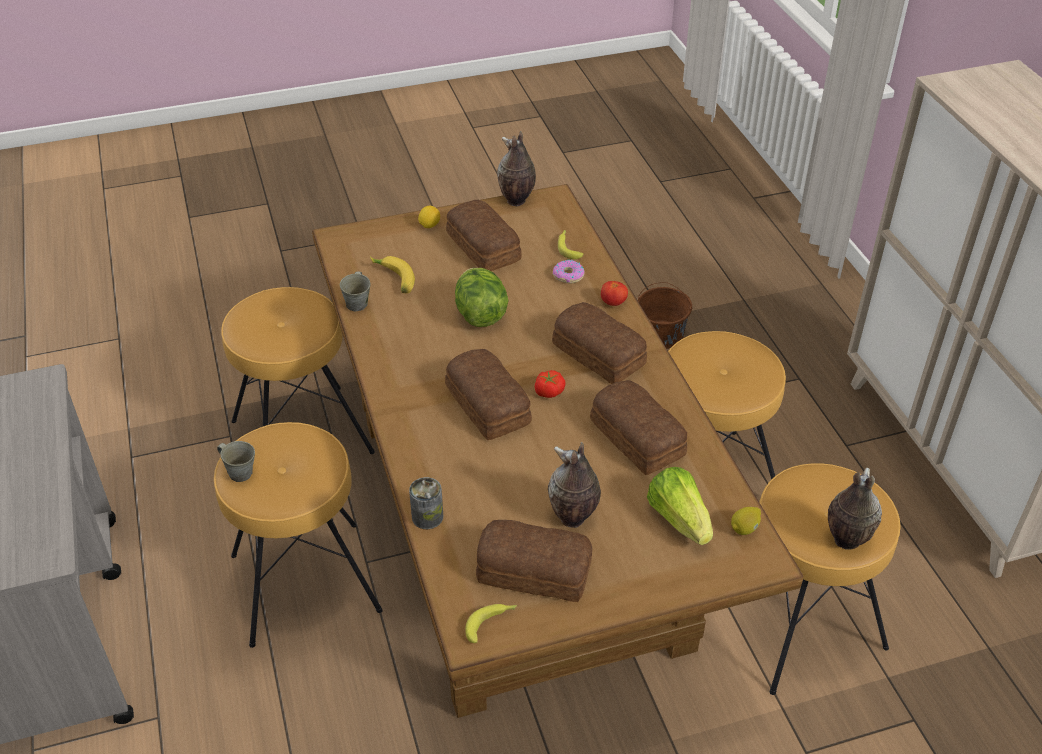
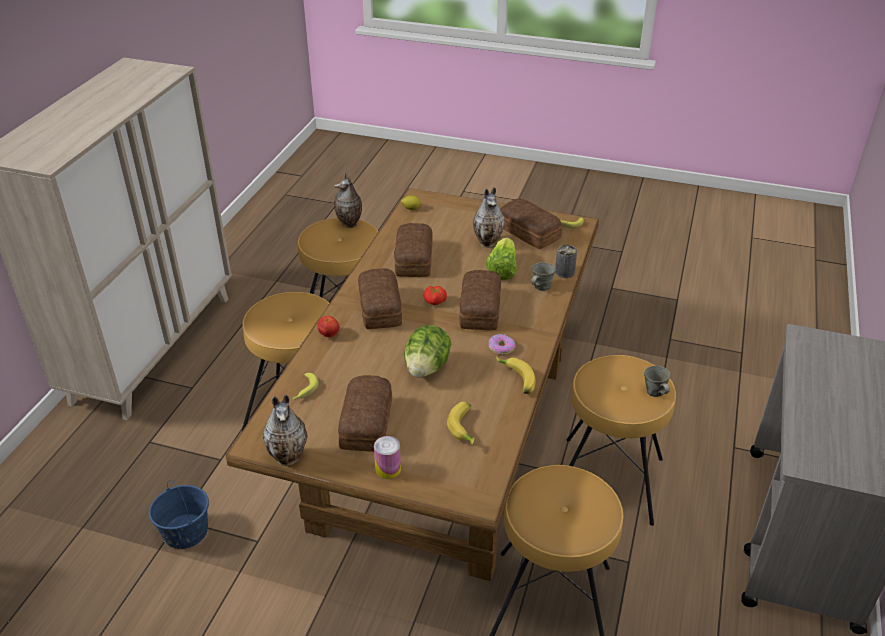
camera: 145 degrees left, 5 degrees down
(357, 303) = (509, 420): grey mug -> grey mug (541, 287)
(381, 342) = (515, 379): none -> banana
(429, 225) = (388, 469): lemon -> can
(568, 276) = (333, 368): donut -> donut (501, 347)
(661, 335) = (185, 531): brown bucket -> blue bucket
(679, 519) = (436, 223): lettuce -> lettuce (502, 270)

